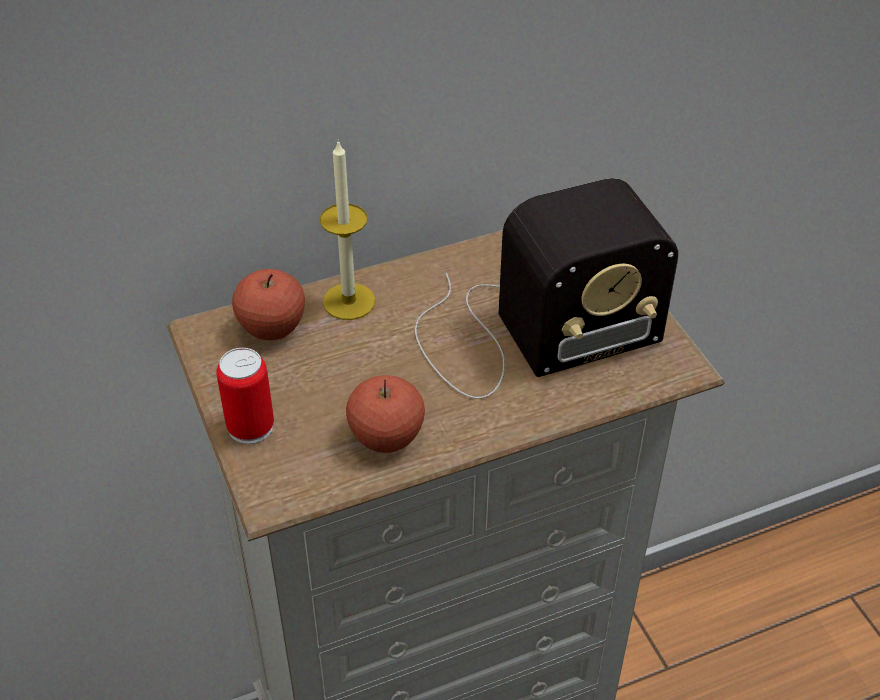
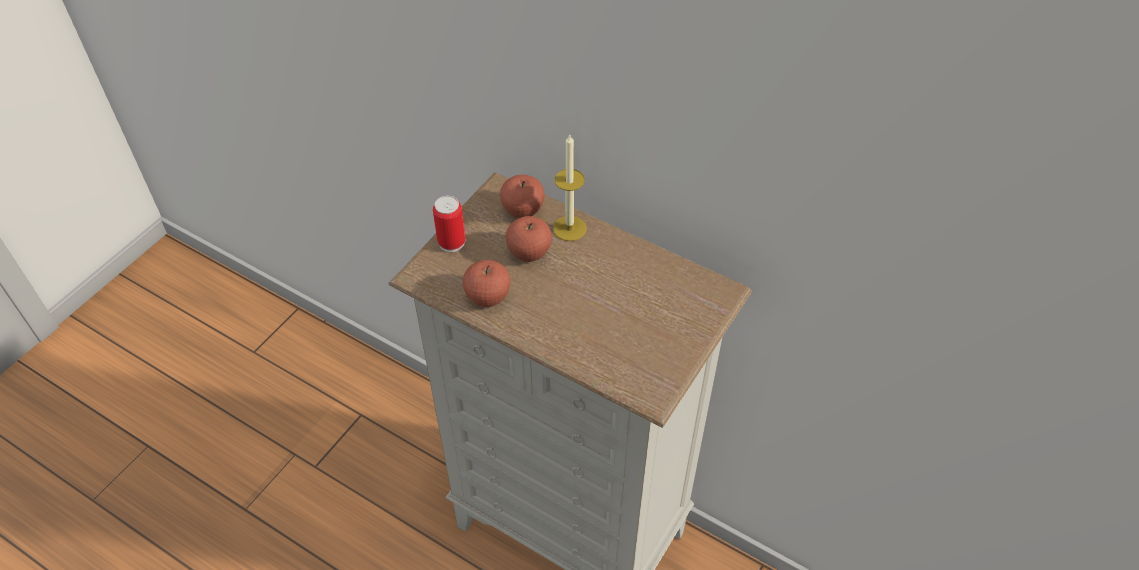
camera: 55 degrees right, 5 degrees up
(351, 359) = (529, 253): none -> apple
(527, 333) = (614, 314): radio -> none

